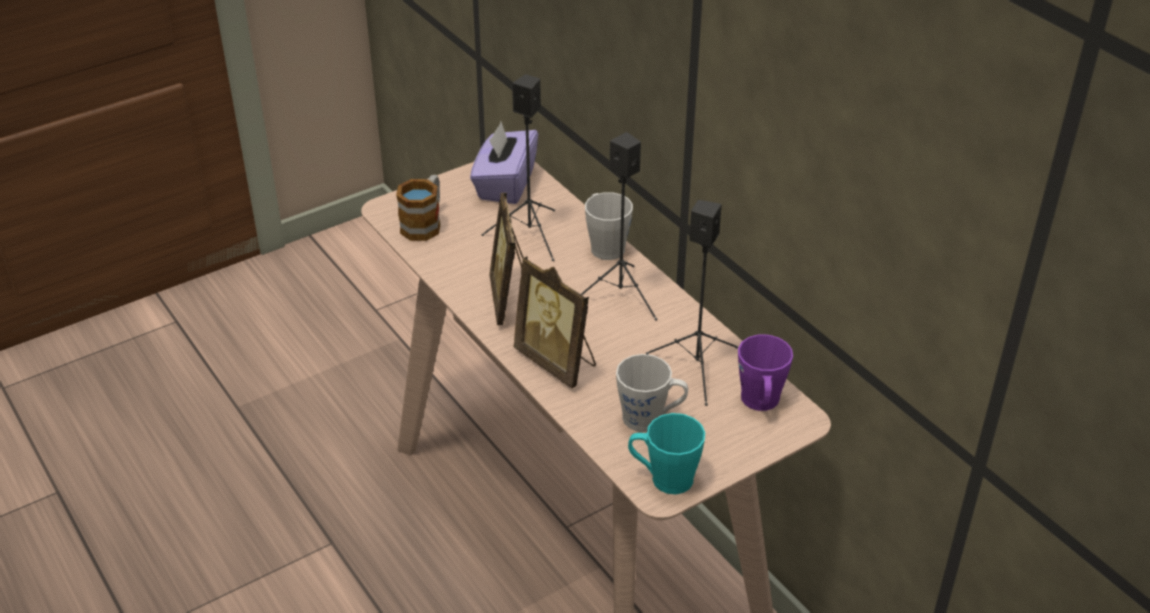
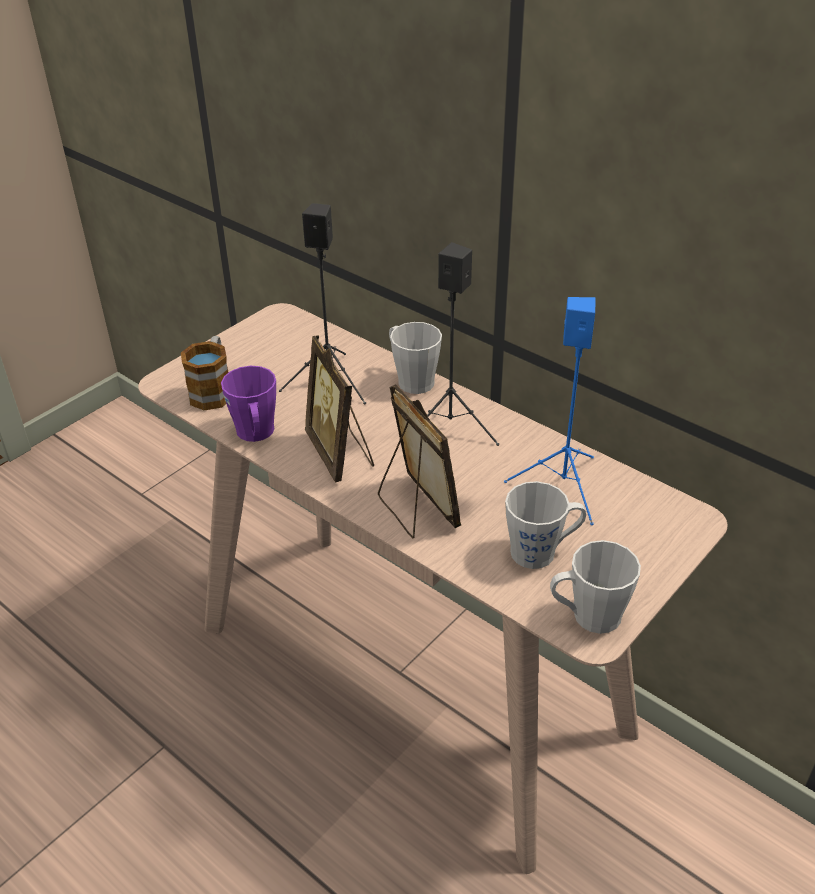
camera: 15 degrees left, 0 degrees up
(505, 184) = (284, 337): purple tissue box -> none
(558, 362) = (415, 509): picture frame -> picture frame turned 150 degrees counterclockwise
(664, 478) = (588, 616): turquoise mug -> grey mug
(697, 367) = (563, 486): black speaker -> blue speaker
(760, 403) = (646, 510): purple mug -> purple mug (256, 434)

